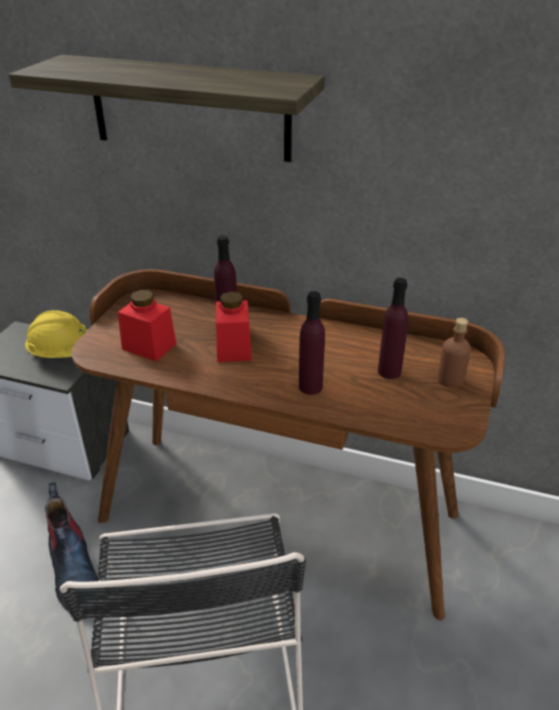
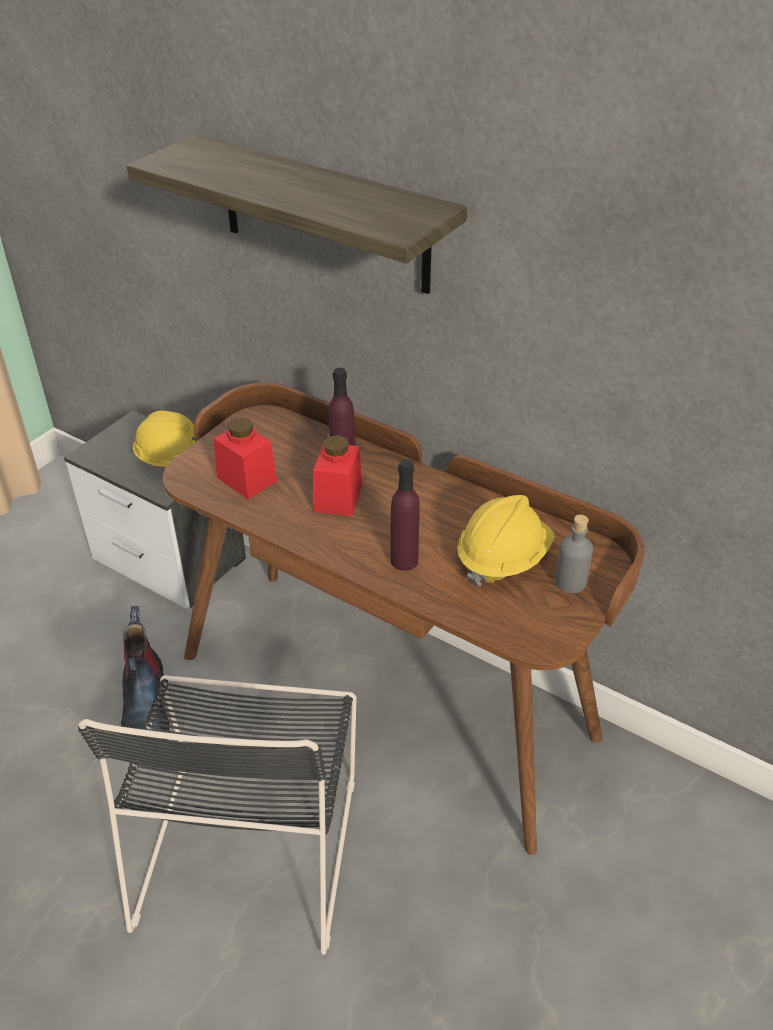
camera: 15 degrees right, 5 degrees up
(389, 371) = (503, 558): purple bottle -> yellow hard hat
(450, 379) = (570, 582): brown bottle -> grey bottle

